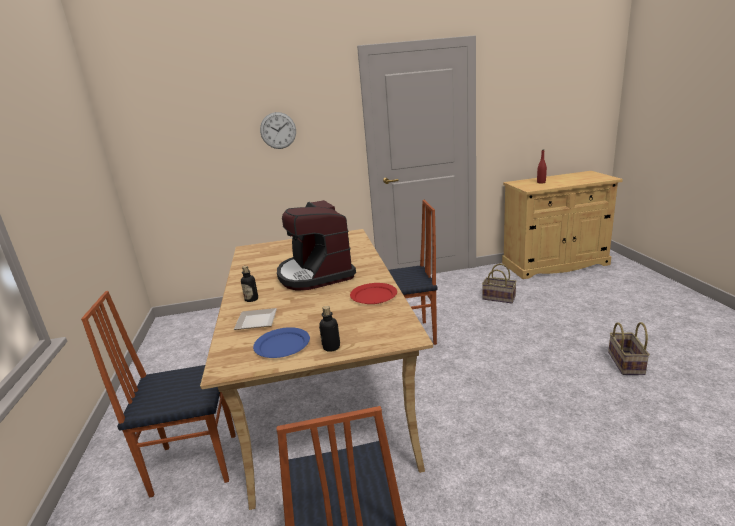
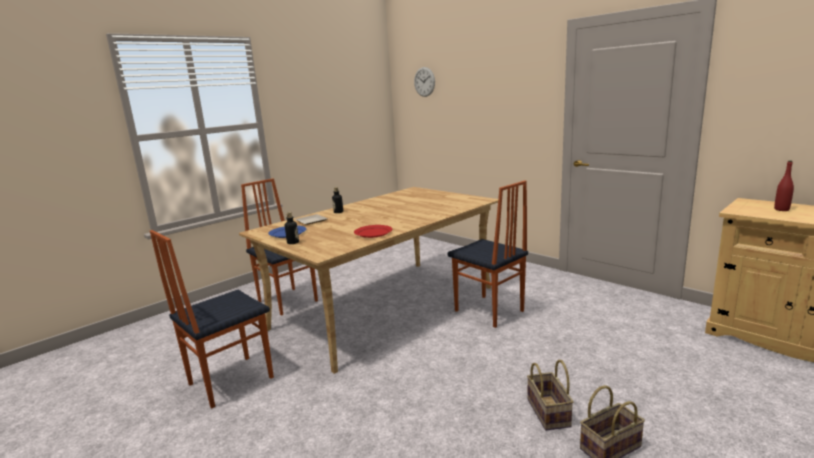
camera: 55 degrees right, 5 degrees down
(278, 130) = (491, 100): wall clock -> wall clock (424, 82)
(315, 274) = (391, 212): coffee machine -> none
(499, 298) = (632, 332): basket -> basket (549, 413)

